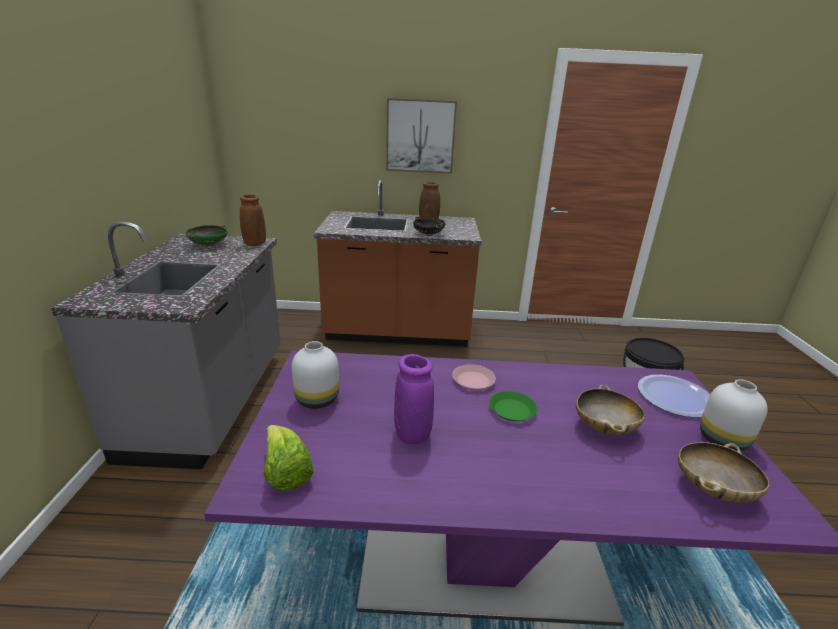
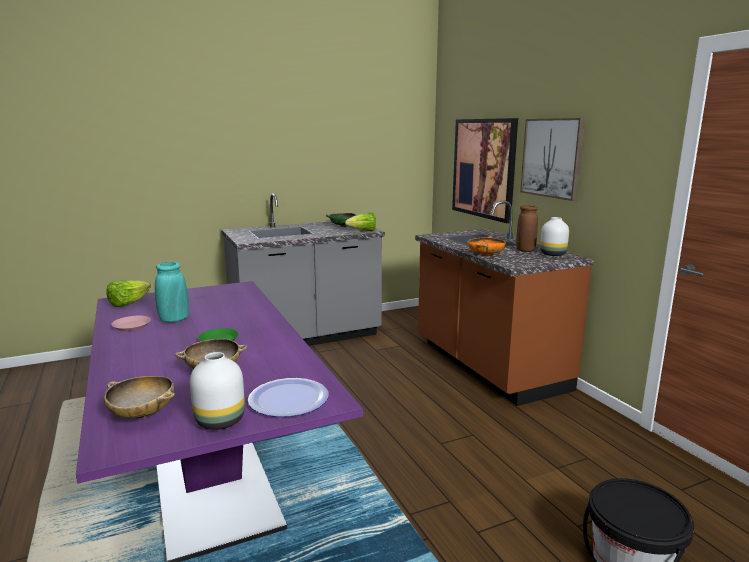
camera: 65 degrees right, 10 degrees down
(255, 244) = (363, 231): brown vase -> lettuce
(318, 399) = (199, 296): white vase -> white vase (553, 254)
(320, 148) = (483, 168): none -> picture
(412, 434) = (174, 320): purple vase -> turquoise vase
(428, 234) = (485, 255): black bowl -> orange bowl
(473, 381) = (252, 325): pink plate -> pink plate (131, 326)

